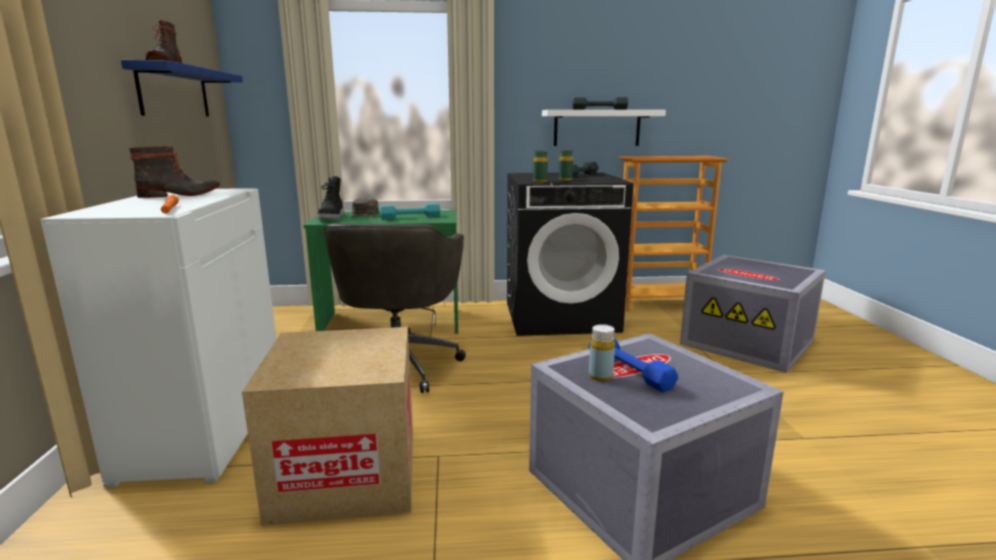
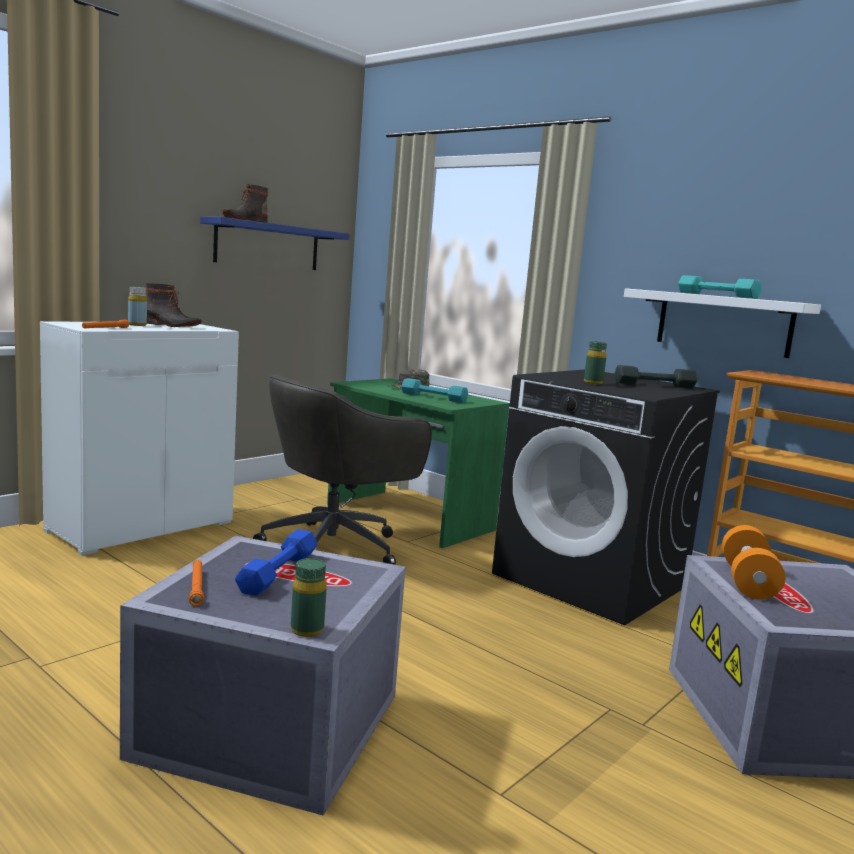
camera: 45 degrees right, 5 degrees down
(332, 218) = (372, 383): black boot -> none
(346, 474) = (138, 590): cardboard box -> none
(540, 181) = (551, 378): green bottle -> green bottle (307, 630)
(599, 109) = (717, 295): grey dumbbell -> turquoise dumbbell
(600, 376) = (245, 563): yellow bottle -> yellow bottle (137, 325)
(636, 405) = (196, 587): none -> orange flashlight
(733, 275) = (747, 581): none -> orange dumbbell

